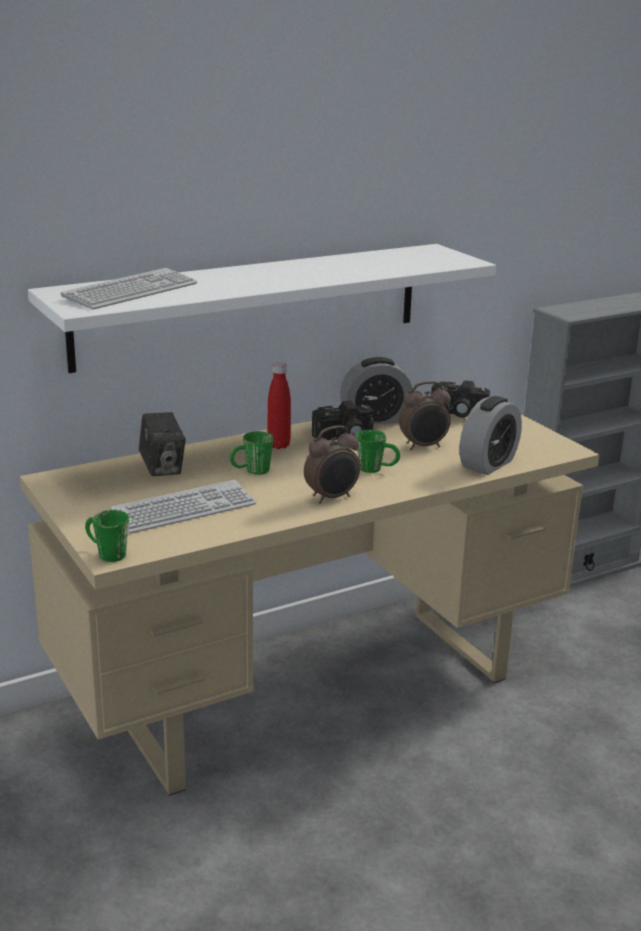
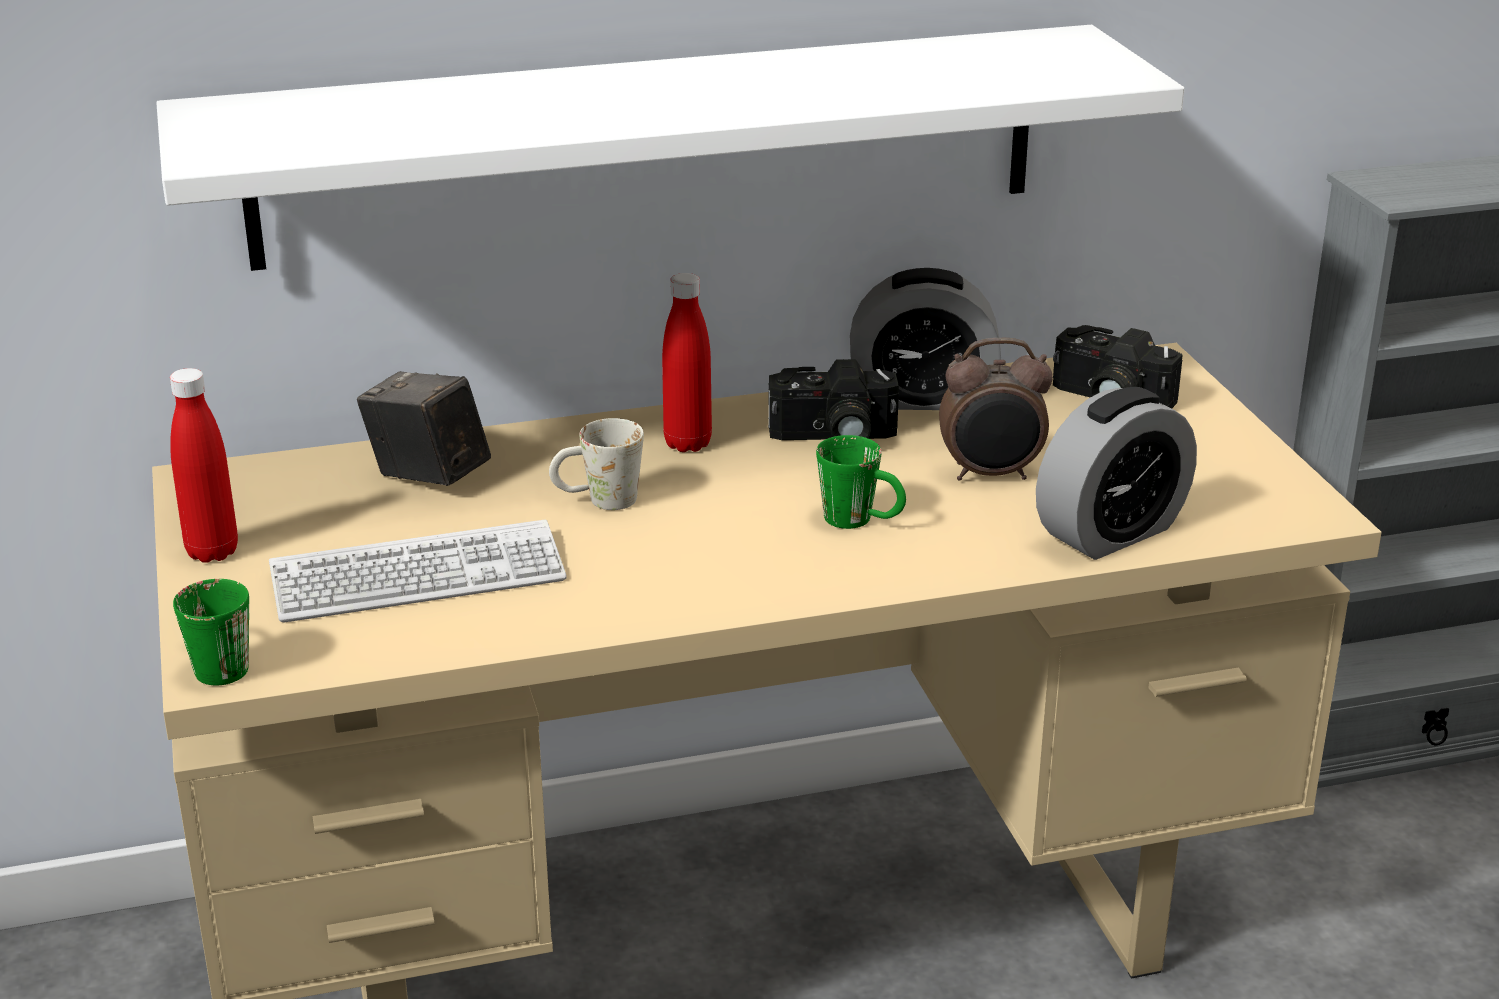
camera: 15 degrees right, 5 degrees up
(75, 508) = (212, 552): none -> red bottle
(131, 291) = (347, 118): keyboard -> none
(162, 468) = (428, 476): camera -> camera turned 135 degrees clockwise
(251, 471) = (598, 501): green mug -> white mug
(332, 498) = (730, 582): alarm clock -> none

